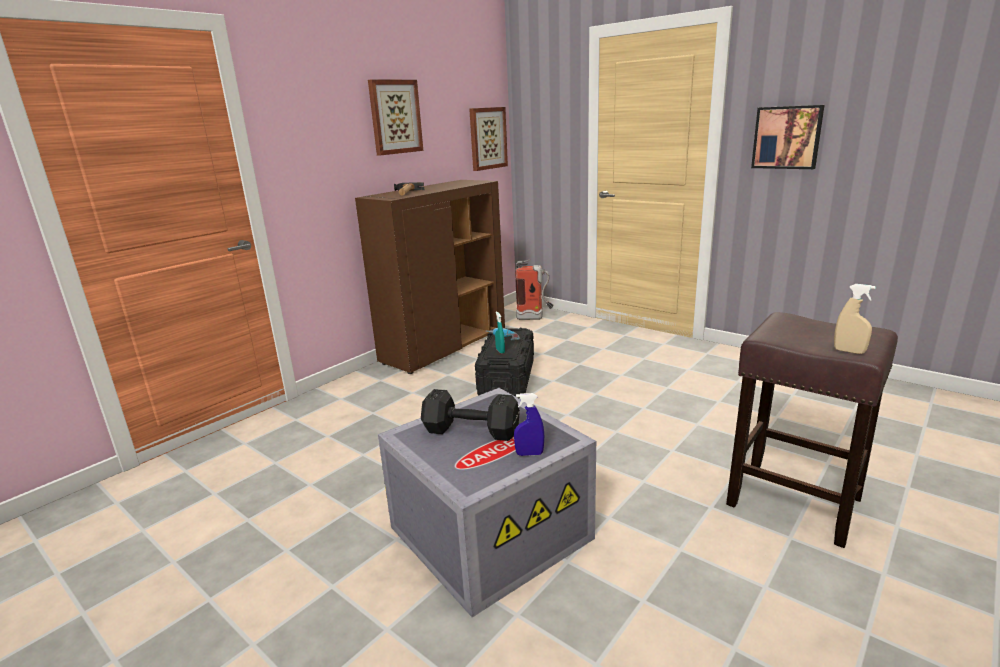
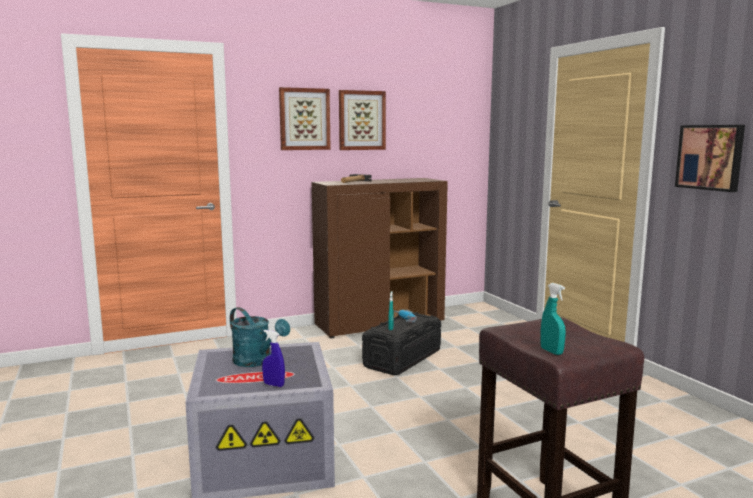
camera: 25 degrees right, 10 degrees down
(469, 430) = (257, 362): black dumbbell -> turquoise watering can
(487, 138) = (461, 144): picture -> picture (304, 119)
(535, 318) = (483, 318): fire extinguisher -> none
(849, 351) = (551, 351): beige spray bottle -> turquoise spray bottle

